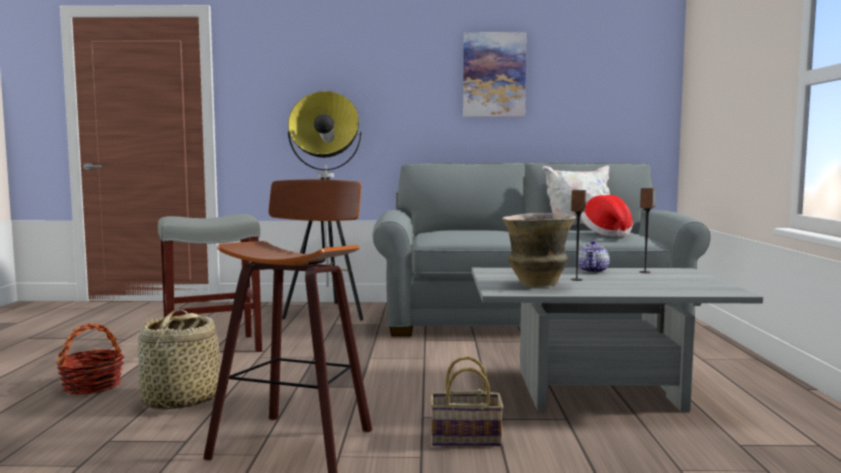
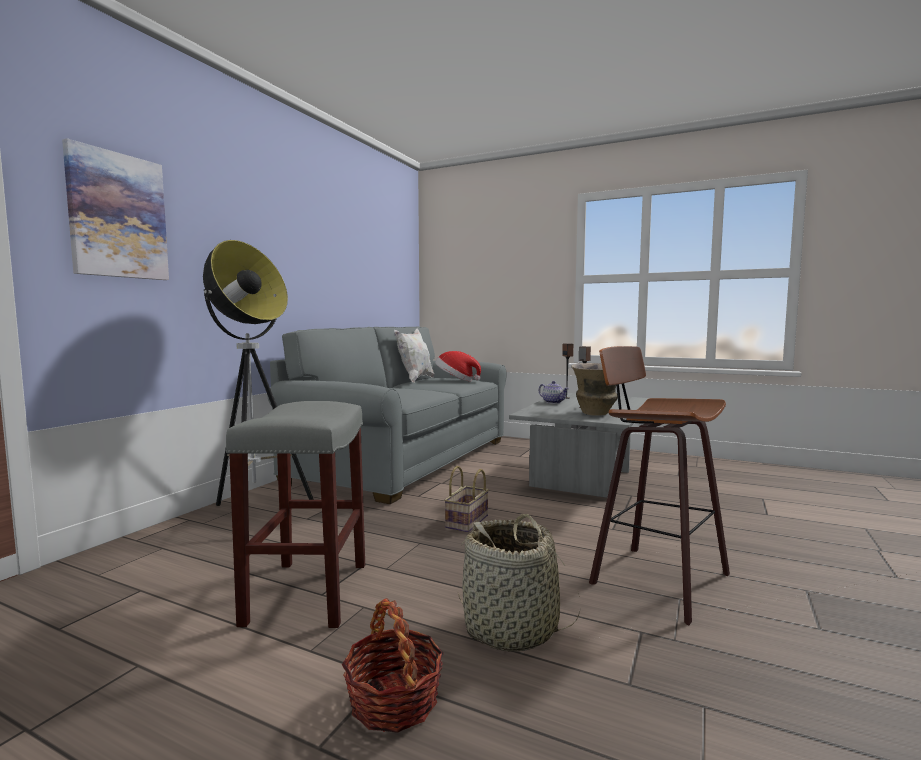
camera: 65 degrees left, 0 degrees up
(464, 439) = (659, 525): basket -> basket (467, 522)
(494, 75) = (330, 245): picture -> picture (118, 216)

